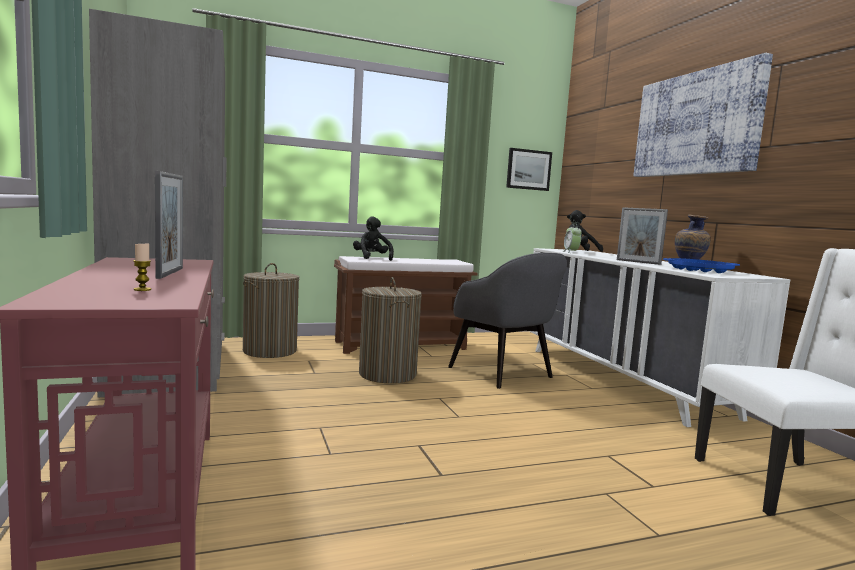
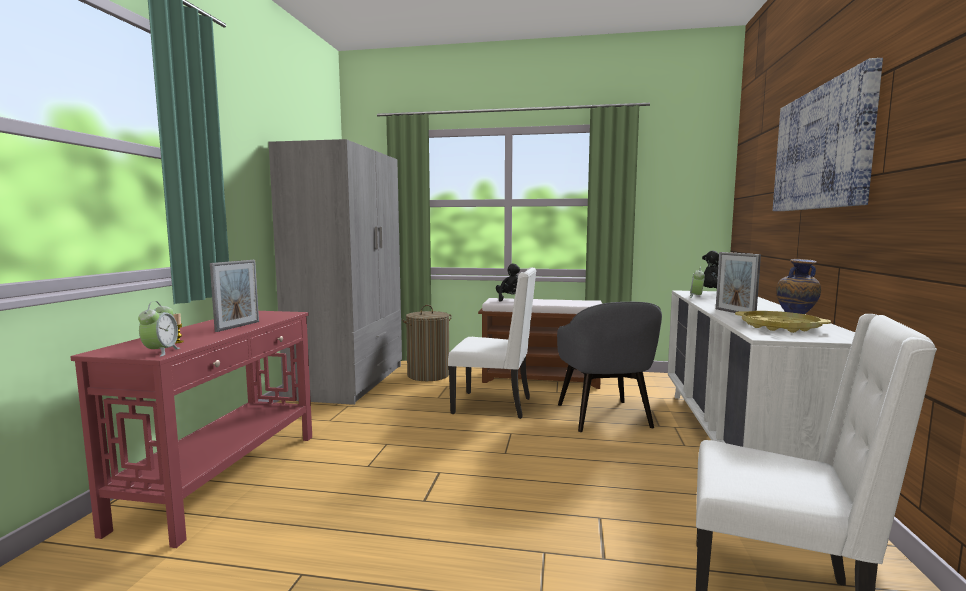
camera: 30 degrees right, 0 degrees up
(162, 300) = (161, 352): none -> alarm clock
(387, 374) = (494, 405): laundry basket -> white chair
(528, 169) = (690, 206): picture -> none
(700, 270) = (780, 327): blue tray -> yellow tray

